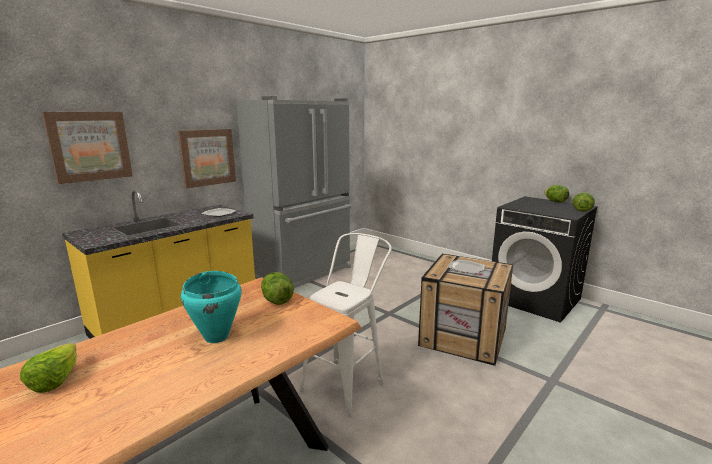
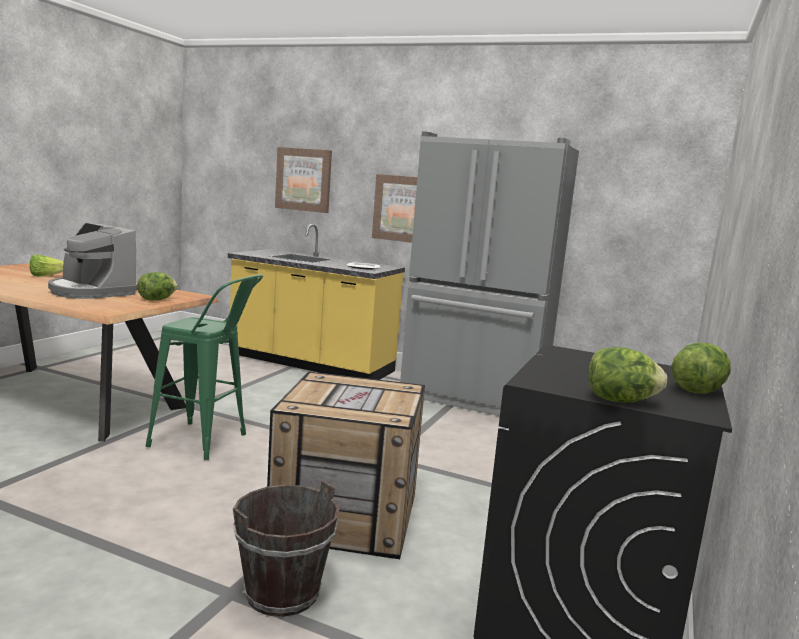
camera: 70 degrees right, 5 degrees down
(217, 337) = (91, 292): turquoise cooking pot -> coffee machine
(348, 382) = (206, 443): white stool -> green stool
(466, 268) = (363, 394): plate -> none
(547, 364) = (282, 594): none -> brown bucket

